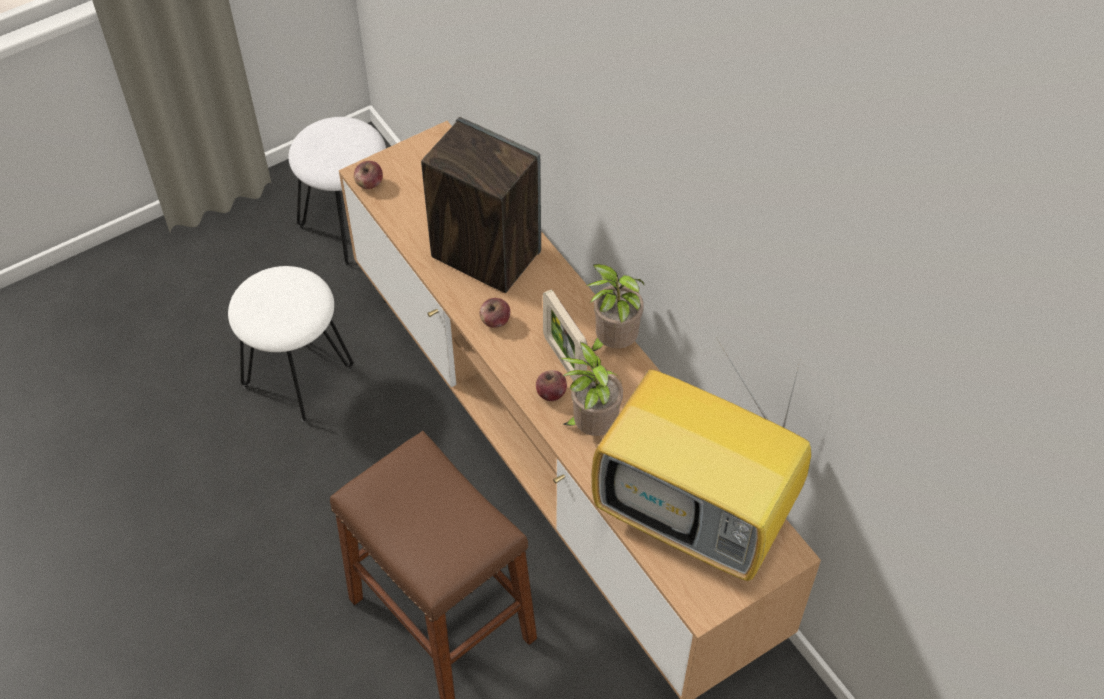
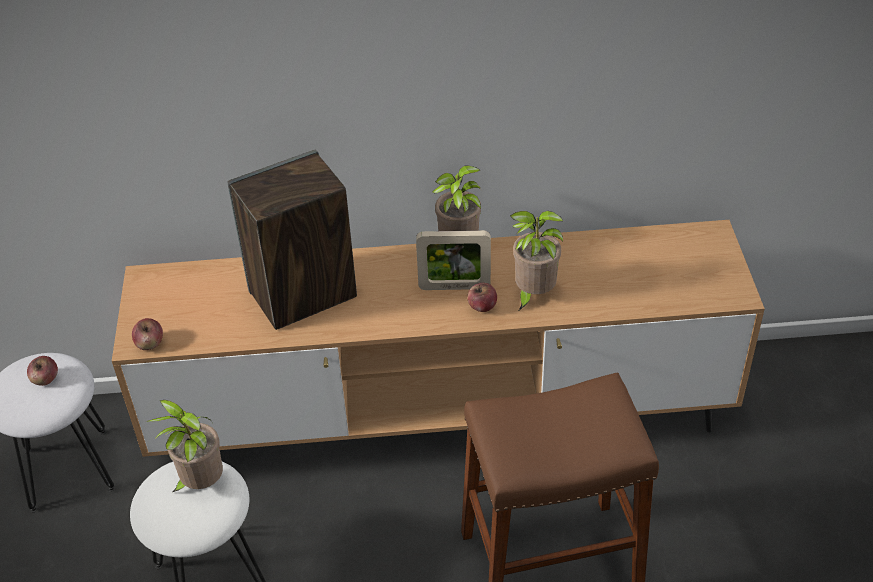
camera: 60 degrees left, 10 degrees down
(296, 302) = (200, 483): none -> potted plant
(495, 321) = (380, 314): apple -> apple (45, 379)
(698, 515) = (654, 266): television -> none

